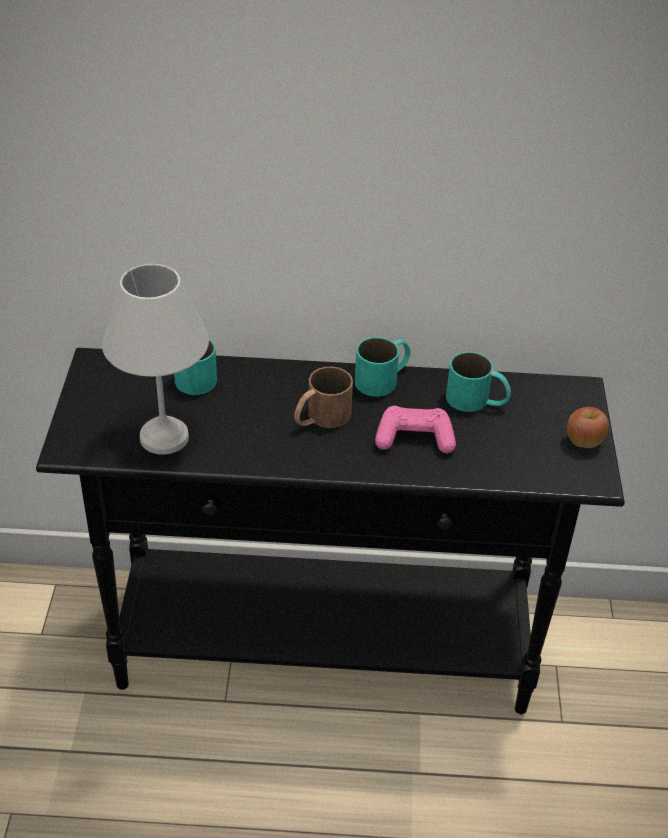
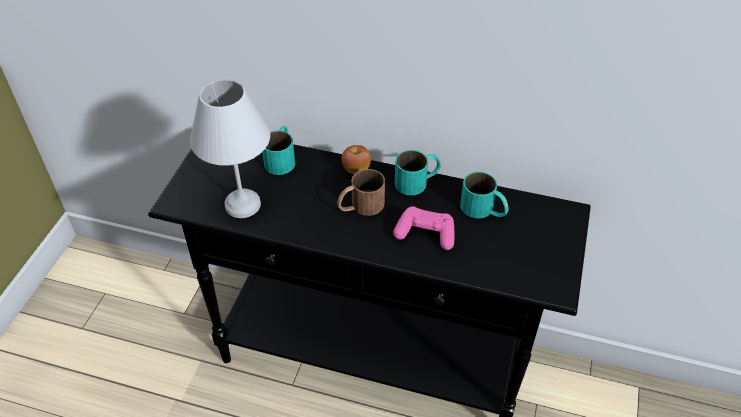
camera: 15 degrees right, 5 degrees up
(584, 442) = (558, 257): apple -> apple (356, 170)

